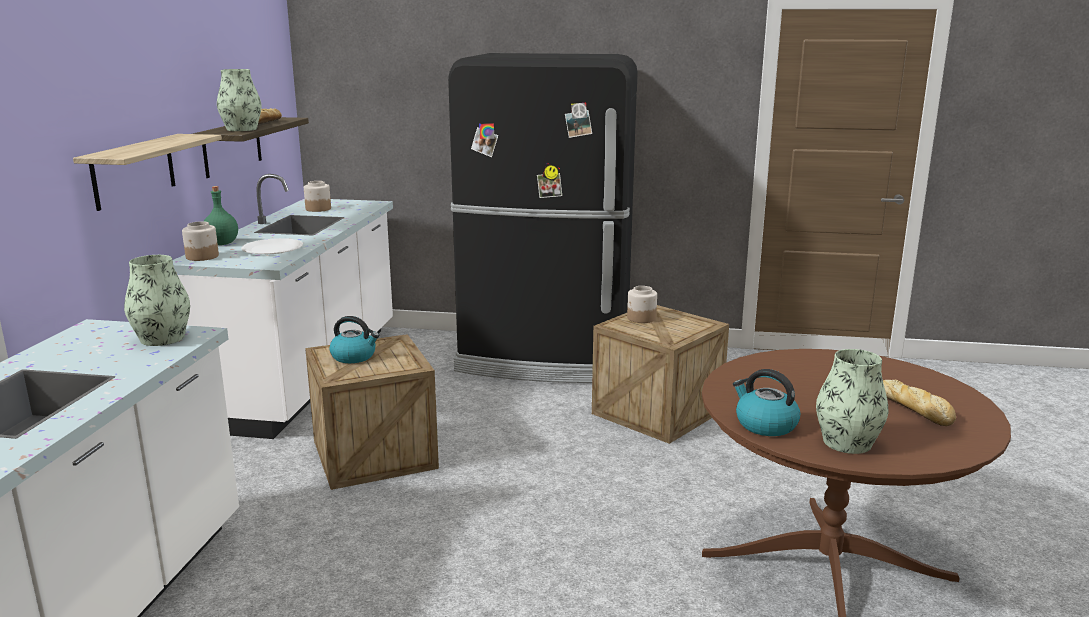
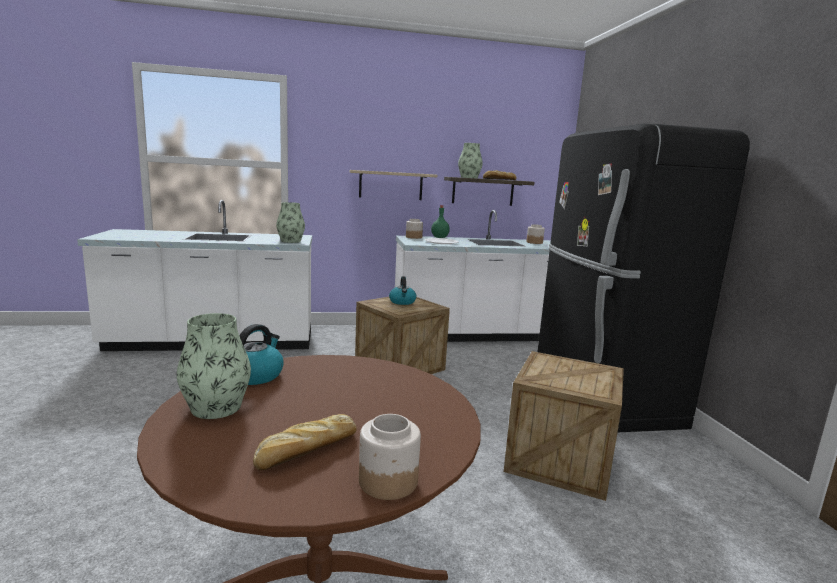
camera: 70 degrees right, 5 degrees down
(641, 318) = (574, 366): jar -> jar (387, 481)

